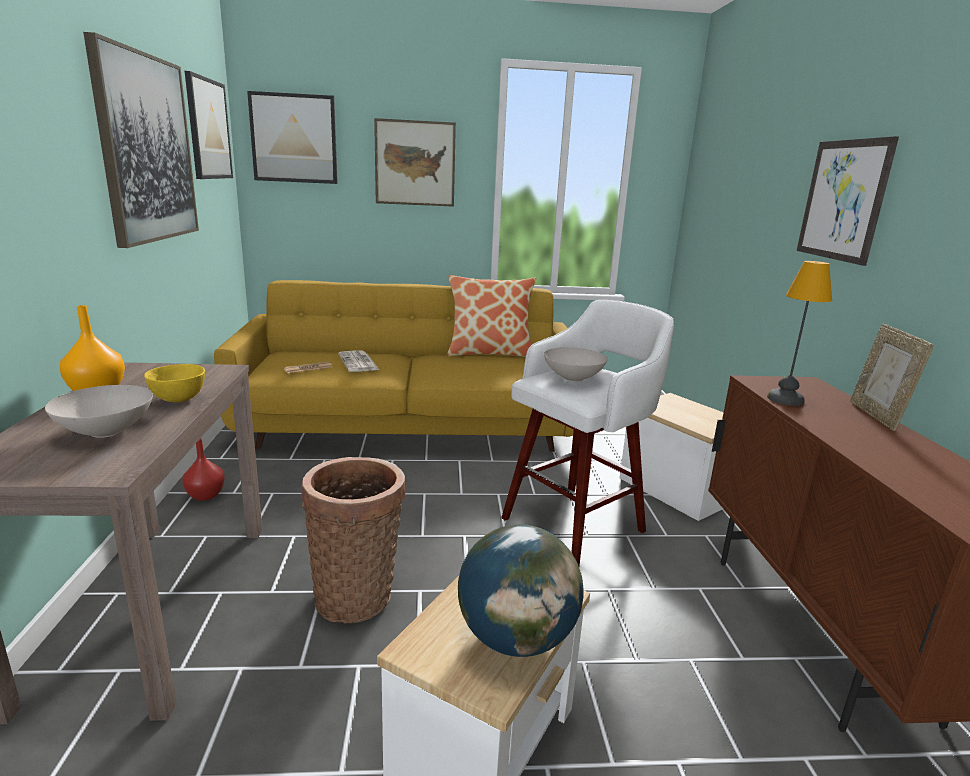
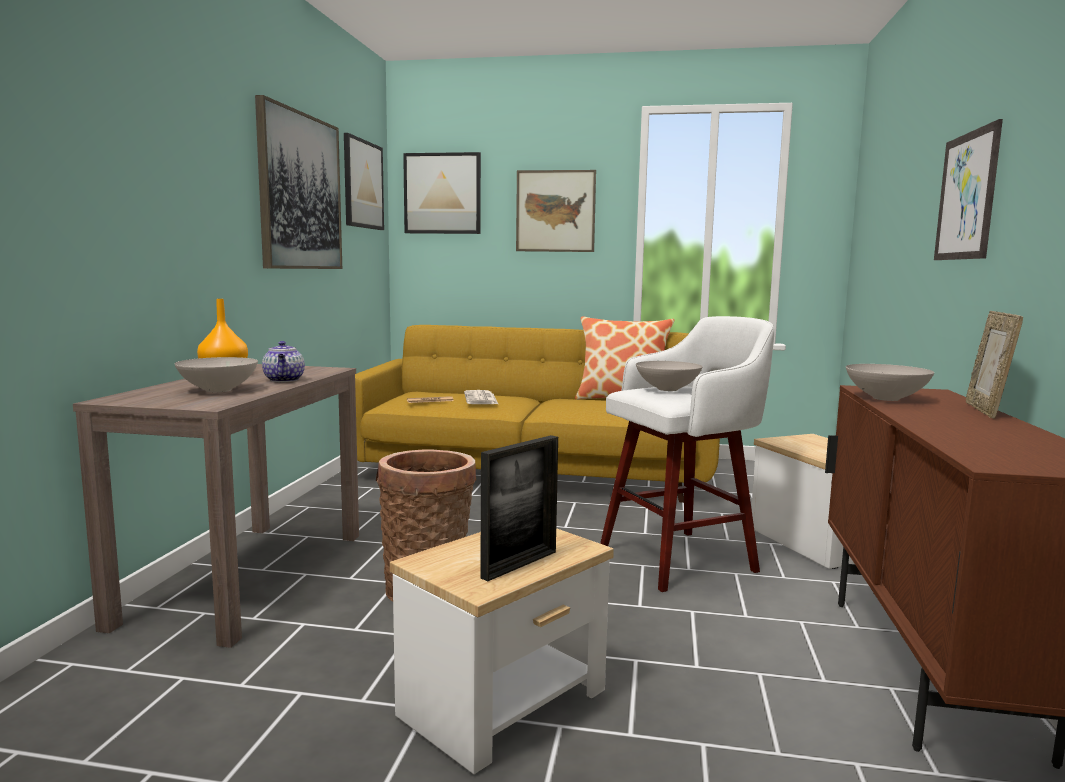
camera: 15 degrees right, 10 degrees down
(179, 400) = (284, 380): yellow bowl -> teapot
(206, 495) = (318, 509): red vase -> none
(515, 638) = (519, 564): globe -> picture frame
(785, 399) = (884, 398): table lamp -> white bowl

